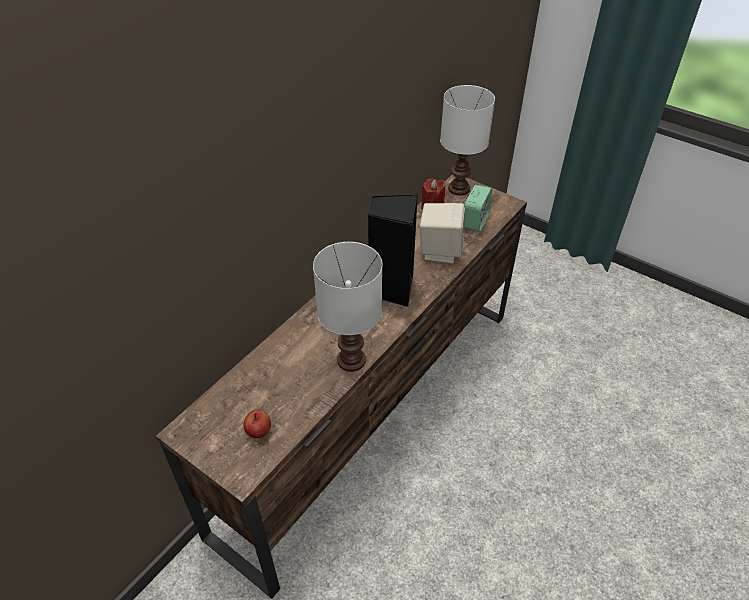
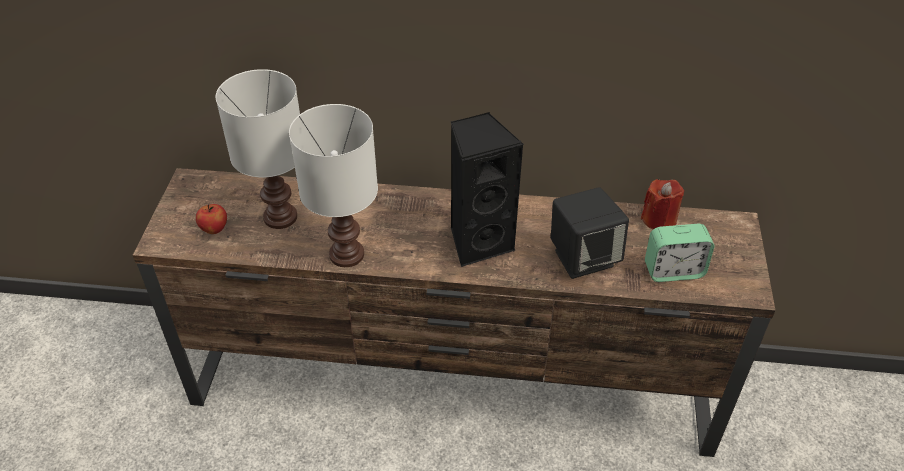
camera: 60 degrees right, 0 degrees up
(440, 251) = (583, 258): beige speaker -> black speaker
(459, 188) = (727, 230): white table lamp -> white table lamp (281, 217)

